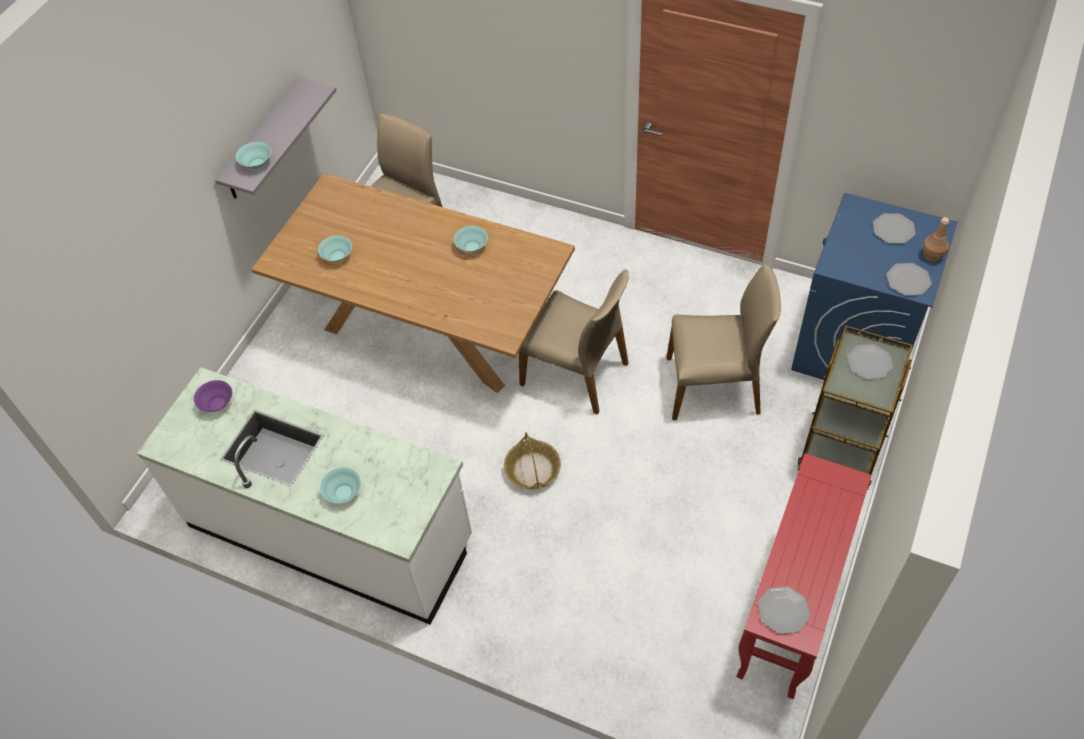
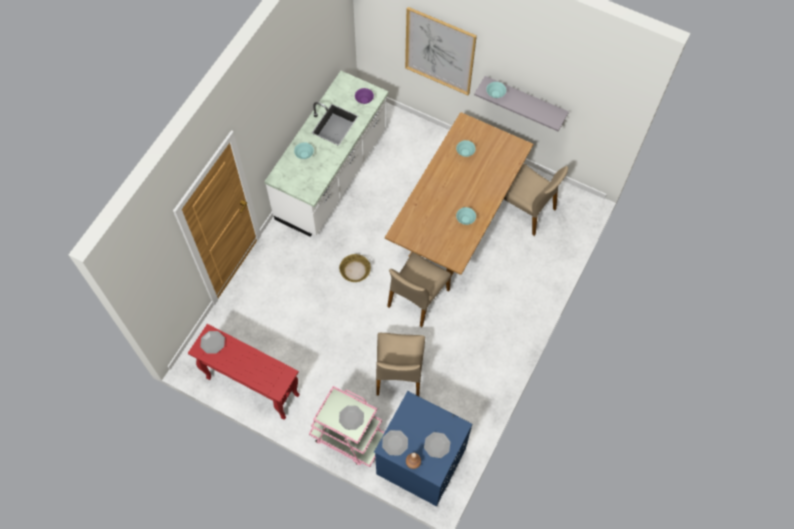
camera: 90 degrees right, 10 degrees up
(156, 236) = (439, 51): none -> picture
(842, 446) = (348, 436): brown cart -> pink cart

